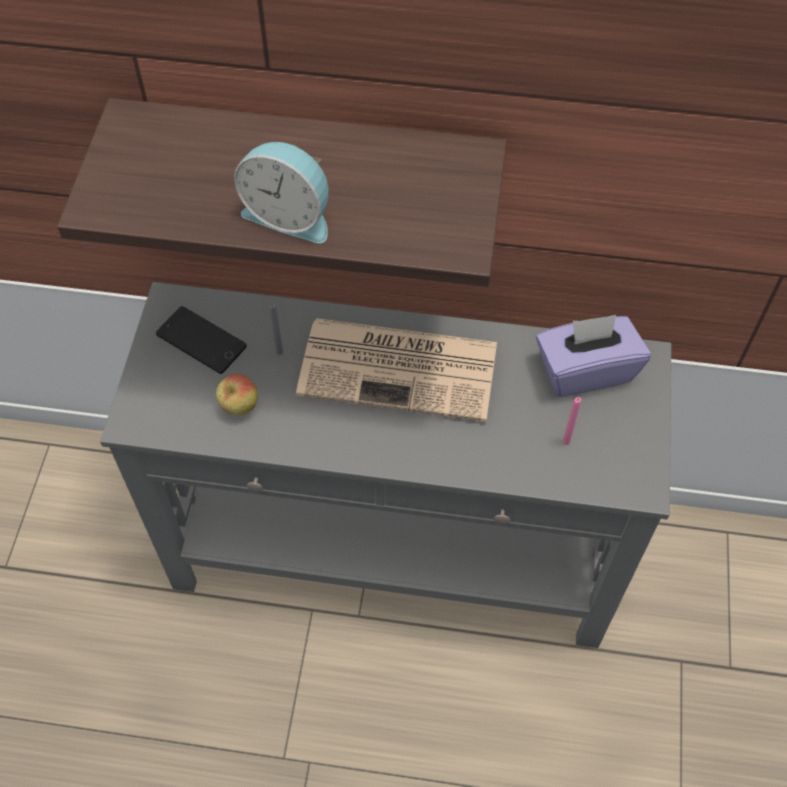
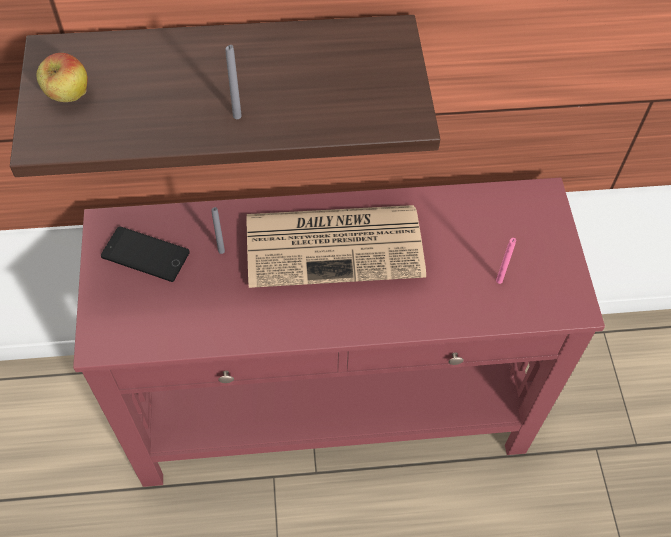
camera: 15 degrees left, 0 degrees up
(239, 407) = (198, 309): apple -> apple (68, 97)
(289, 215) = (237, 116): alarm clock -> grey candle
(395, 550) = (333, 408): grey console table -> red console table
(585, 370) = (496, 215): purple tissue box -> none

